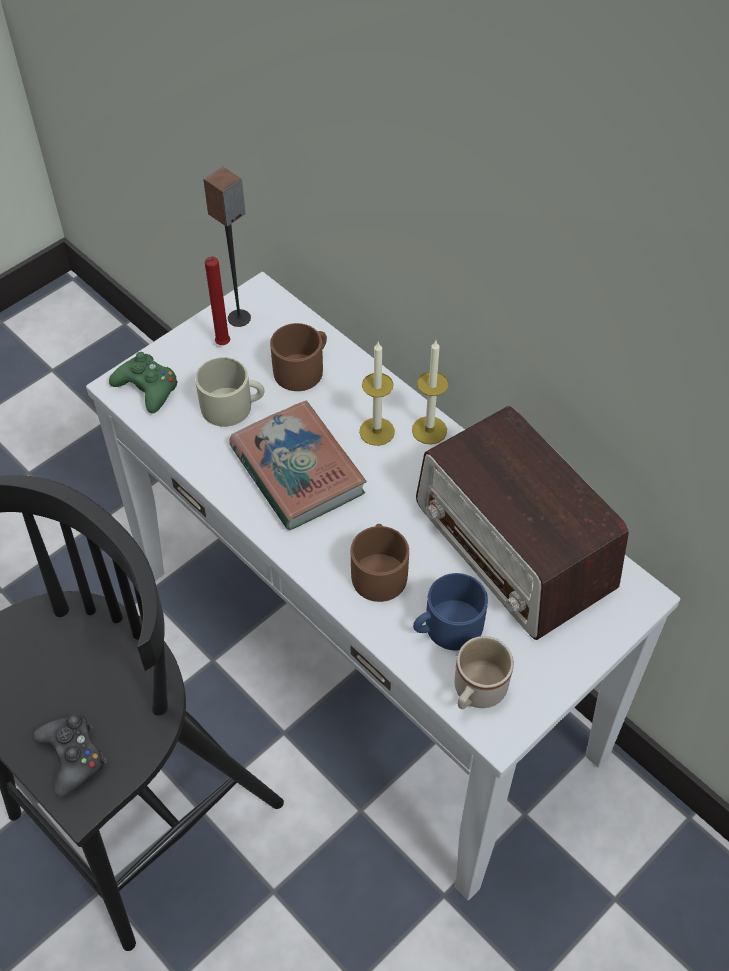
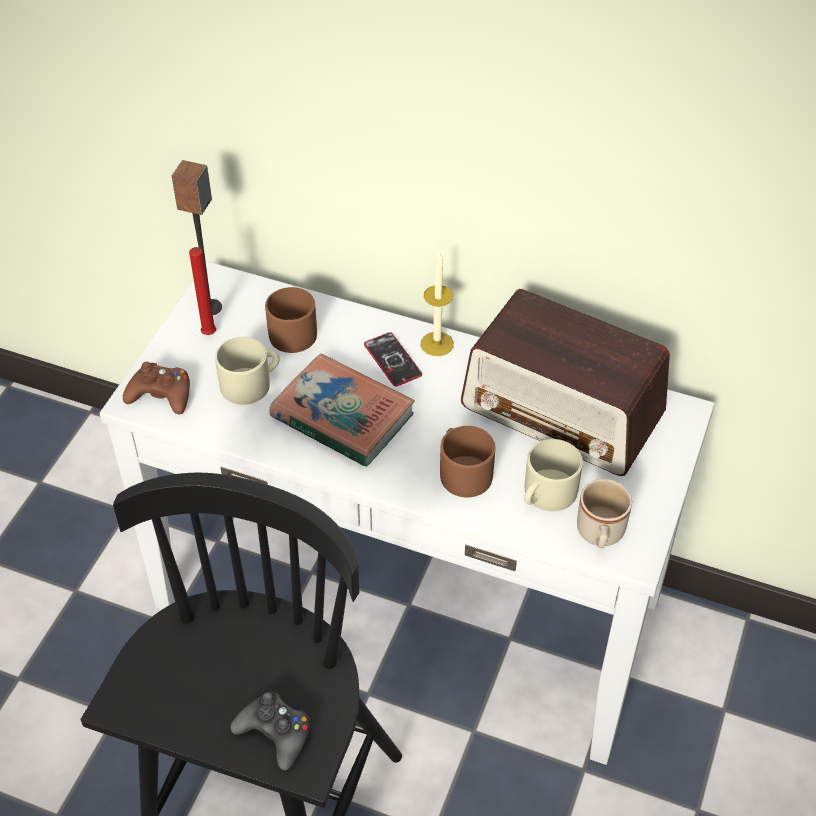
camera: 25 degrees left, 5 degrees down
(147, 388) = (161, 394): green game controller -> brown game controller
(377, 431) = (392, 360): candle -> phone
(447, 627) = (546, 494): blue mug -> beige mug

